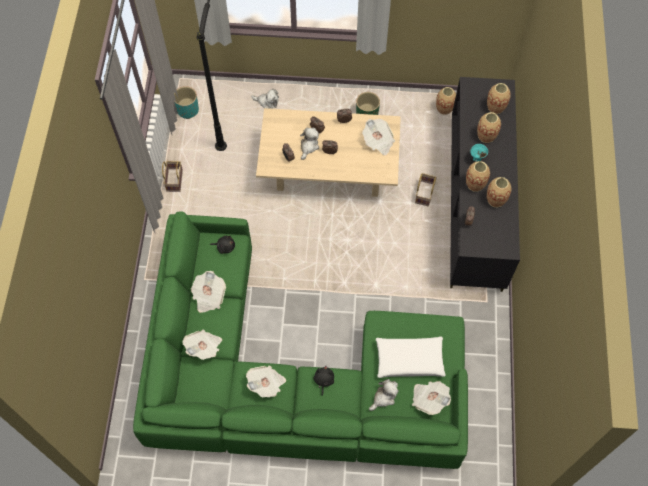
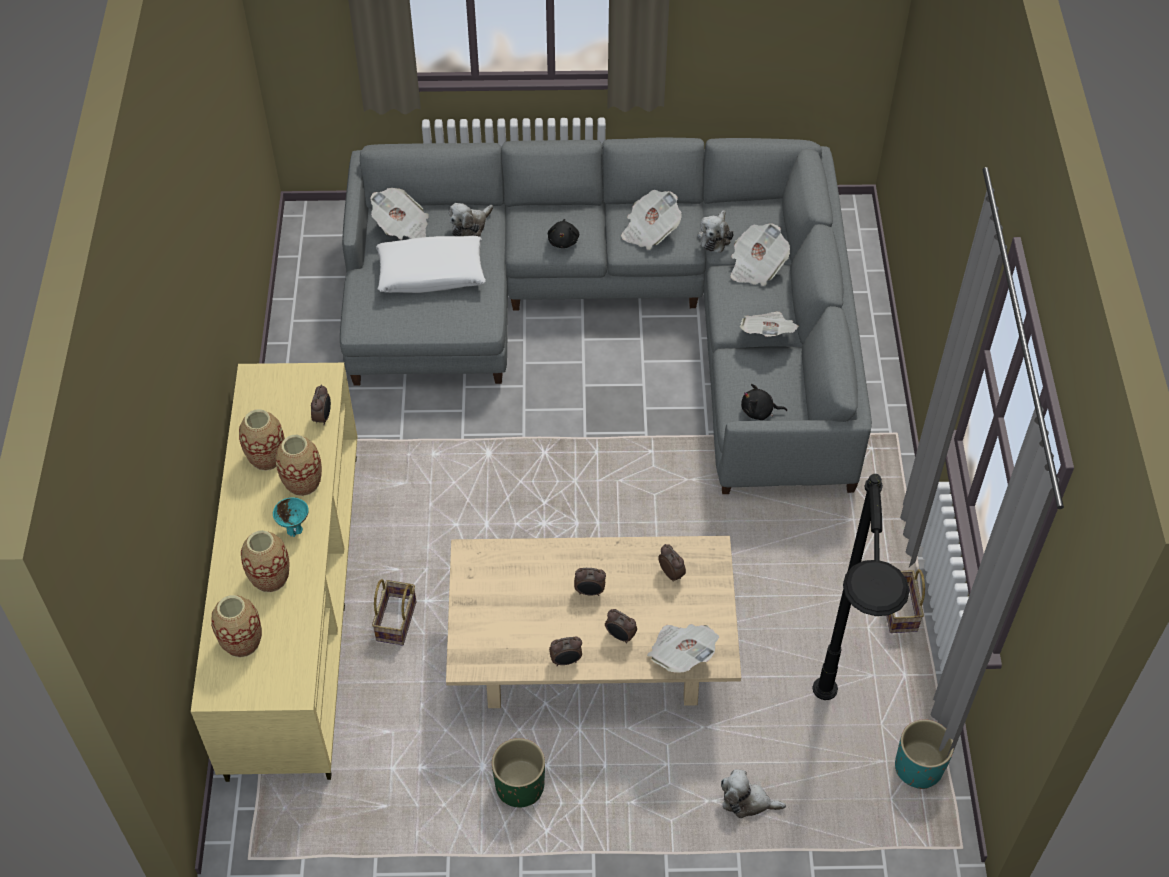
camera: 175 degrees right, 10 degrees down
(290, 377) = (619, 314): green sofa -> grey sofa
(309, 146) = (633, 600): plush toy -> plush toy (715, 237)
(378, 142) = (491, 620): newspaper -> newspaper (681, 654)
(444, 108) = (345, 818): vase -> none
(476, 204) = (295, 608): black tv stand -> beige tv stand

